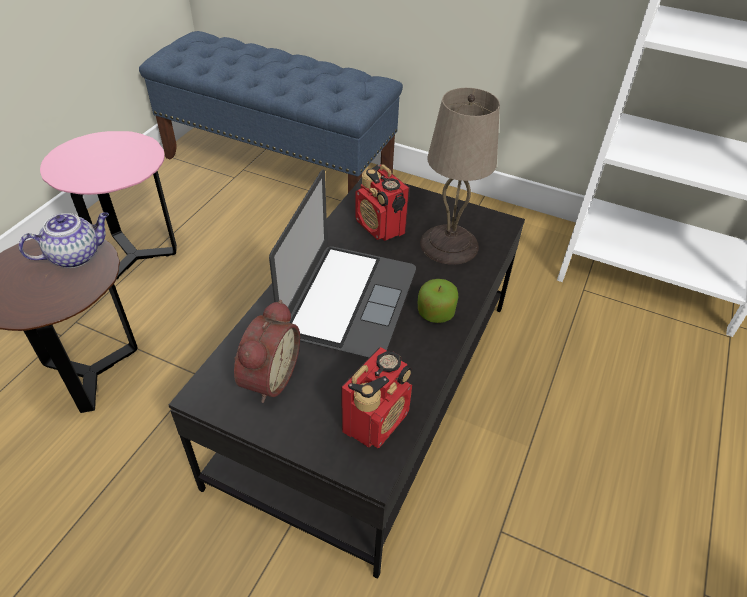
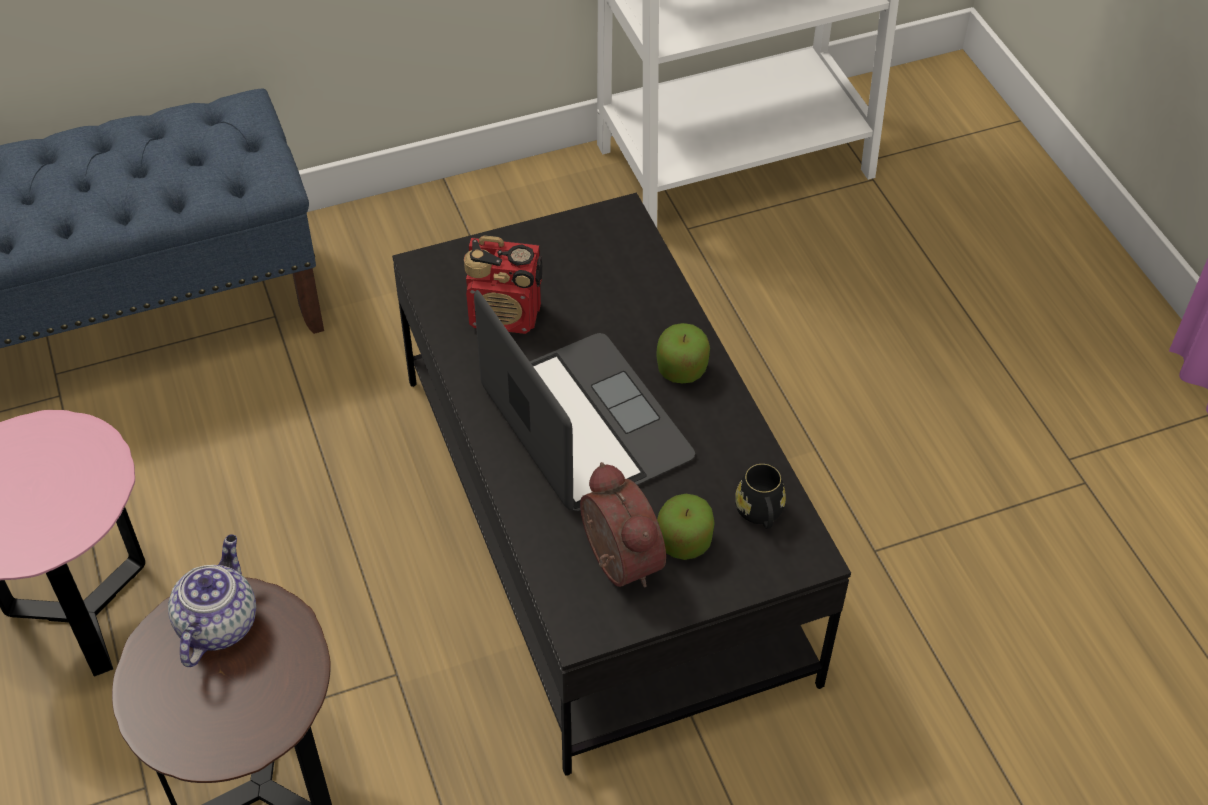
camera: 45 degrees left, 5 degrees up
(315, 398) = (684, 542): none -> apple
(376, 420) = (760, 514): radio -> black mug
(450, 245) = (603, 281): beige table lamp -> none

